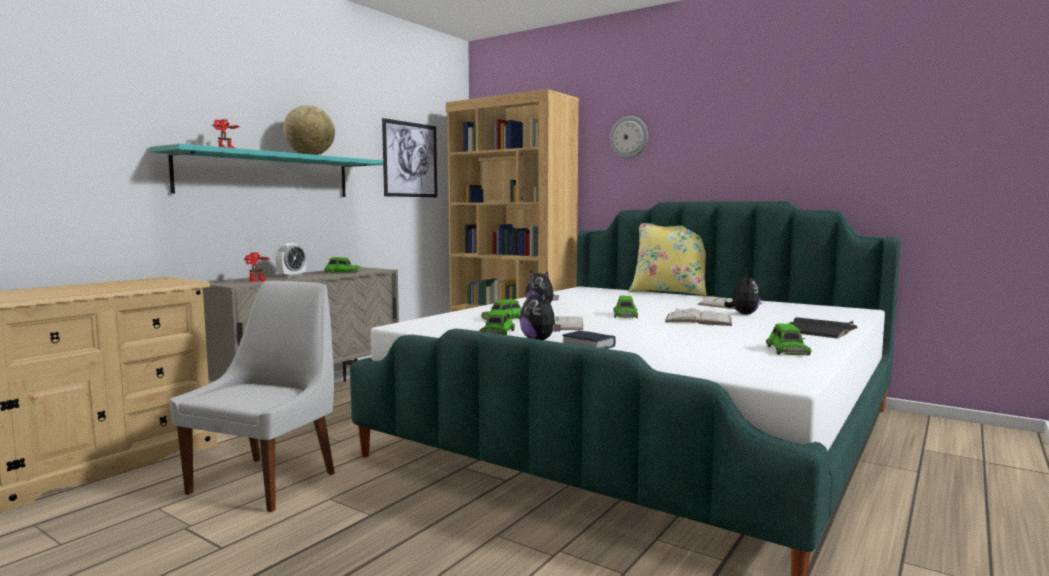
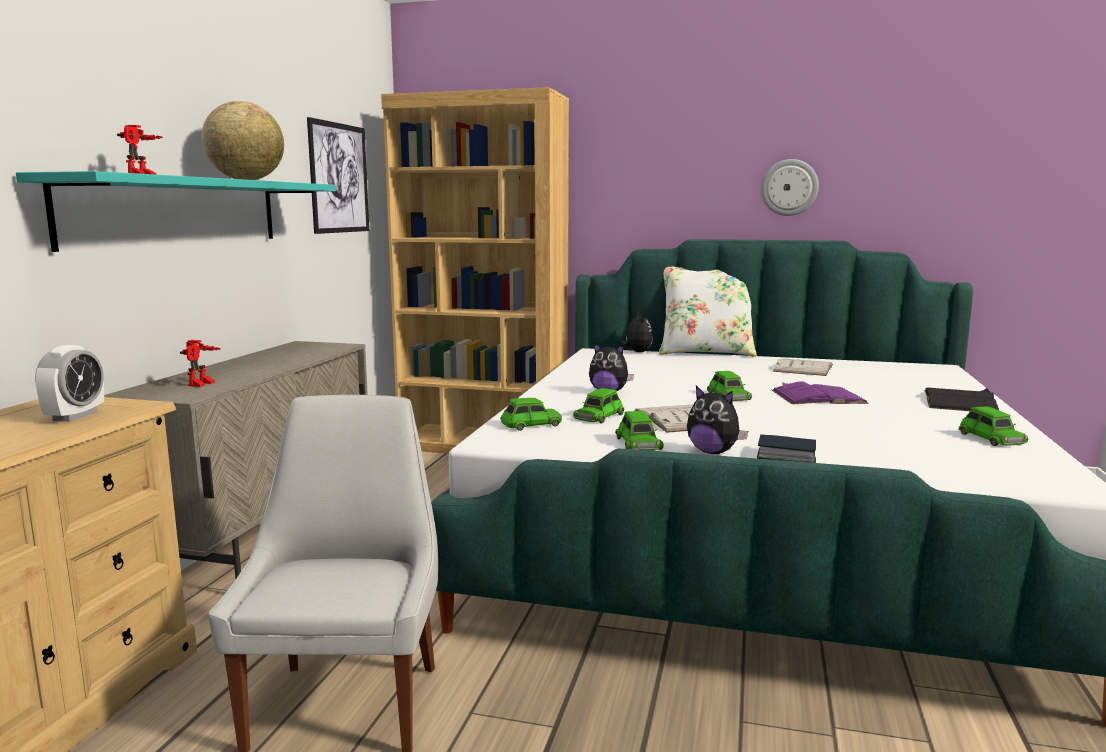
camera: 20 degrees left, 5 degrees up
(291, 276) = (236, 369): alarm clock -> alarm clock (75, 416)
(342, 272) = (298, 356): green toy car -> green toy car (530, 424)
(629, 137) = (640, 155): wall clock -> wall clock (789, 187)
(670, 292) = (706, 352): yellow pillow -> white pillow
(698, 320) = (818, 397): white book -> purple book
(743, 314) = (845, 383): plush toy -> plush toy (637, 352)

